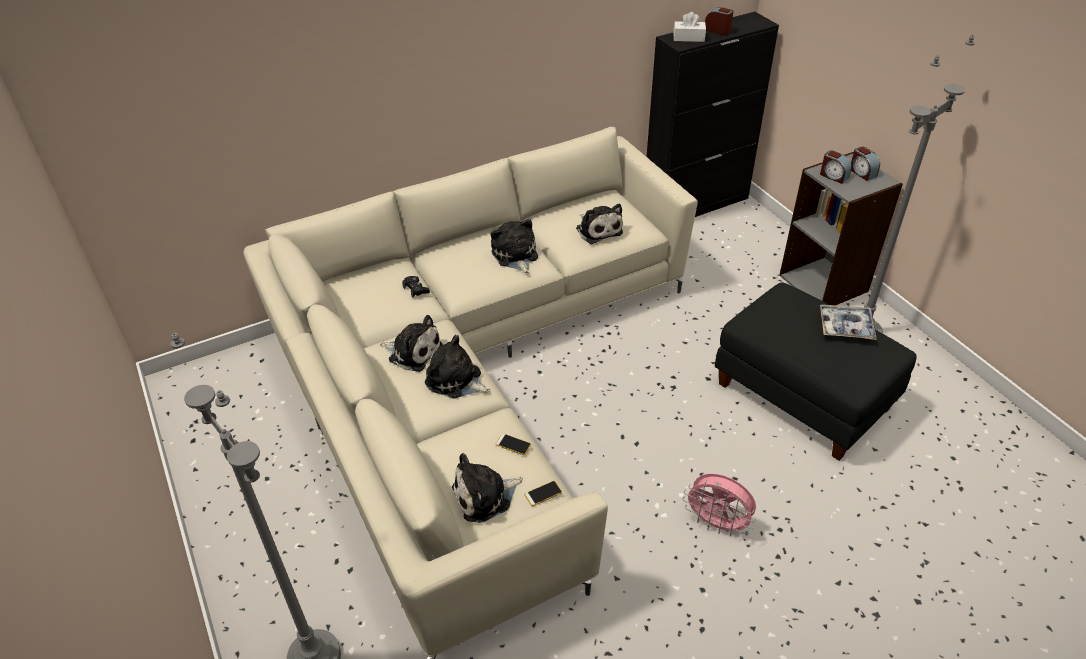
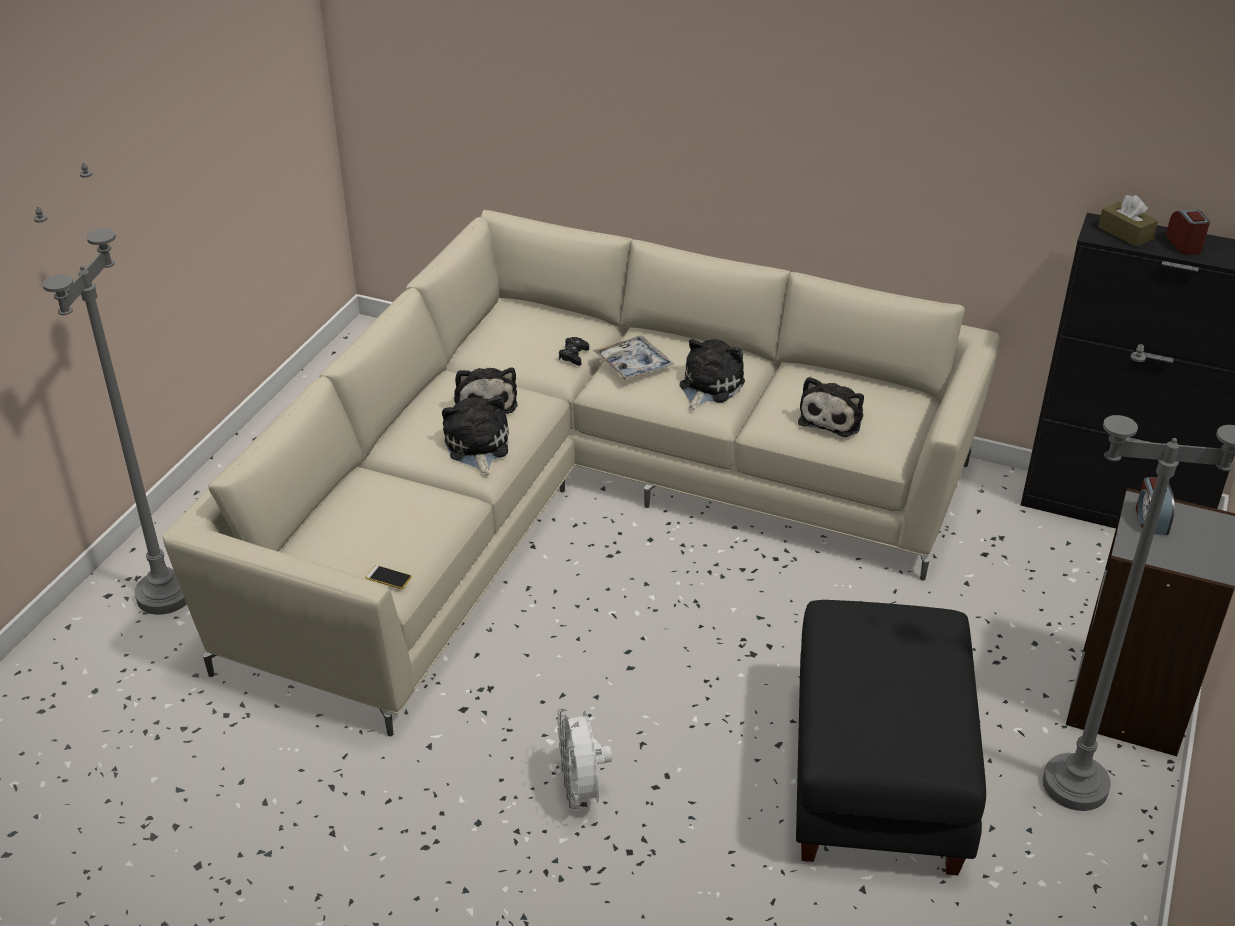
camera: 50 degrees right, 5 degrees down
(485, 496) = (348, 543): plush toy -> none
(513, 444) = (431, 526): phone -> none
(688, 38) = (1125, 233): white tissue box -> brown tissue box
(717, 524) = (582, 792): pink fan -> white fan
(846, 327) = (933, 698): tray -> tray (633, 365)
(862, 173) = (1200, 542): alarm clock -> none

